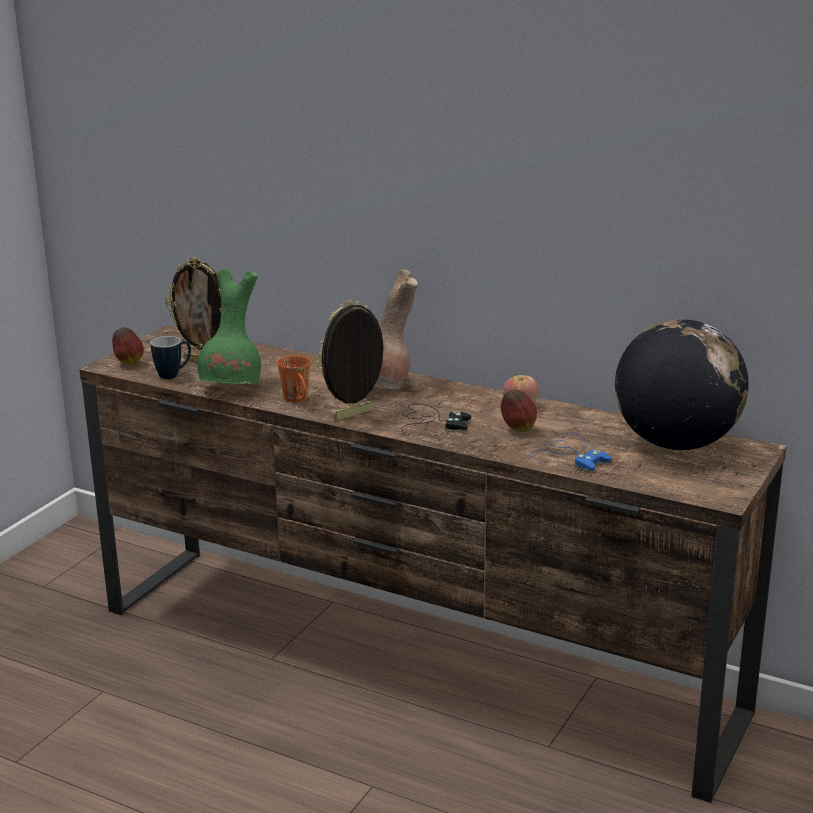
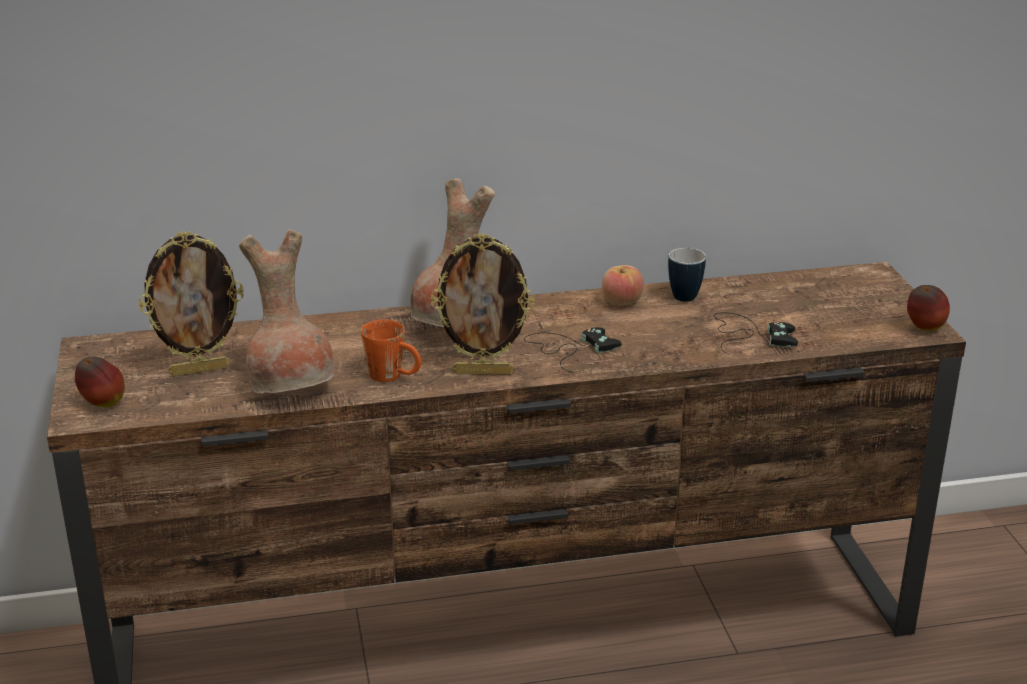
camera: 40 degrees left, 5 degrees up
(173, 375) = (190, 399): mug -> mug (685, 294)
(233, 388) = (293, 389): green vase -> brown vase
(354, 415) = (483, 372): picture frame -> picture frame turned 105 degrees counterclockwise
(517, 429) = (660, 327): apple -> apple (924, 329)
(573, 454) = (749, 335): blue game controller -> black game controller
(676, 443) = (809, 291): globe -> none

